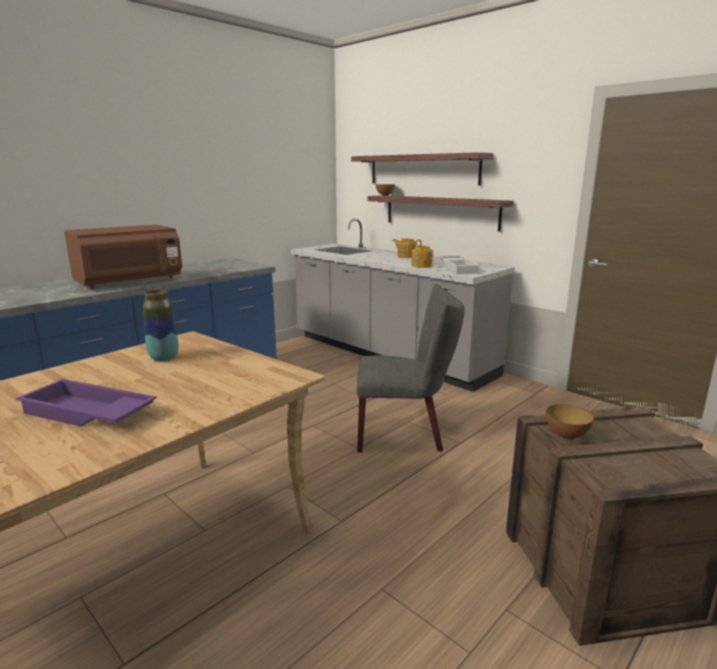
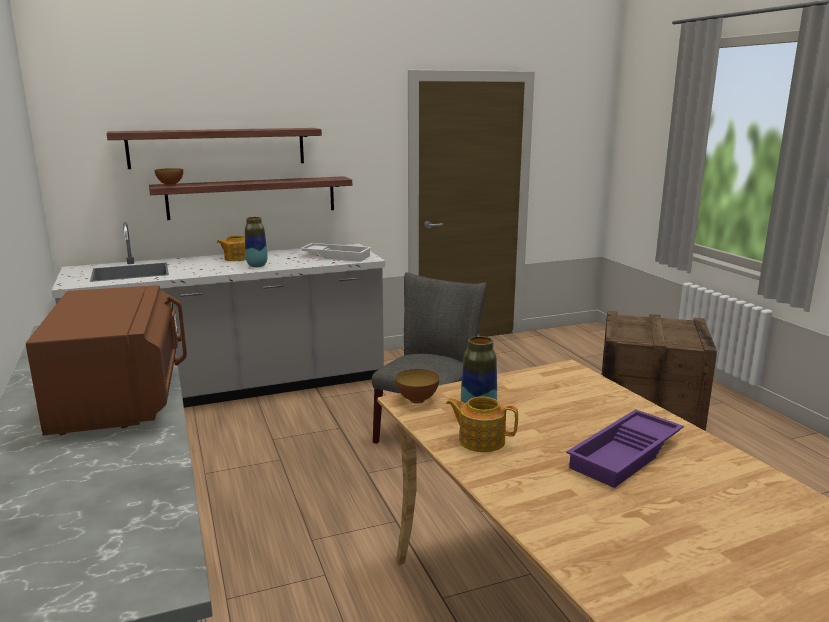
camera: 65 degrees left, 0 degrees up
(396, 261) = (257, 265): none -> vase
(422, 265) = (299, 262): teapot -> teapot (480, 440)
(566, 436) = (636, 338): bowl -> bowl (417, 400)

